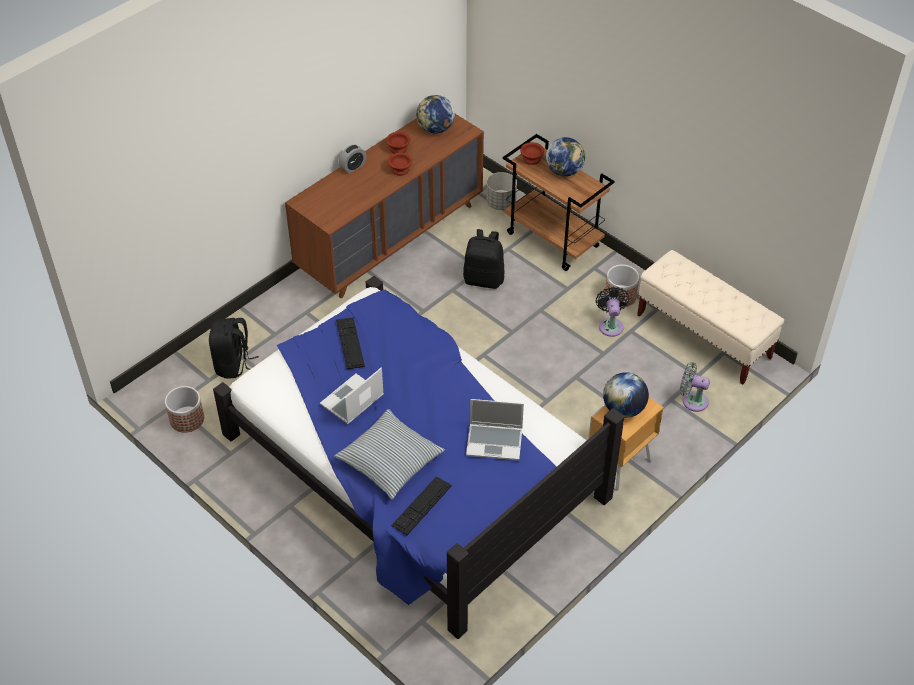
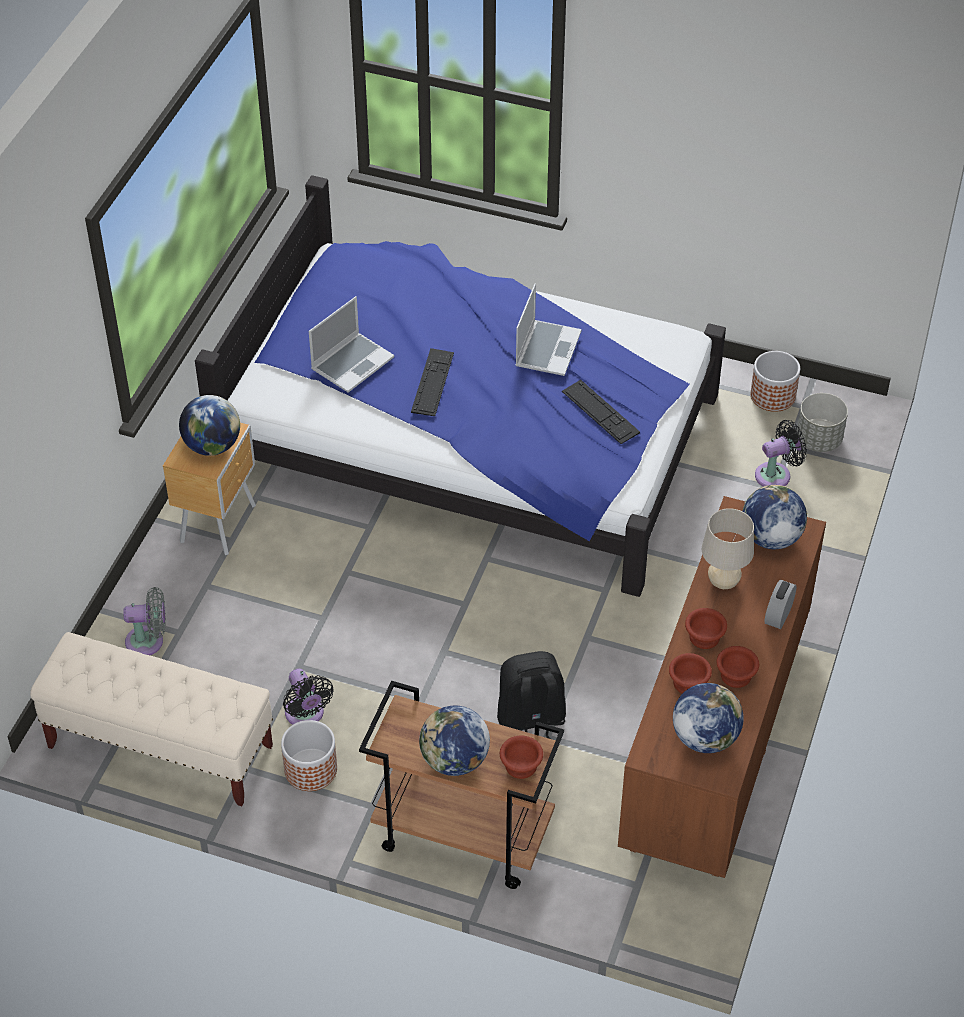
camera: 155 degrees right, 0 degrees up
(233, 365) = (776, 475): black backpack -> black fan
(323, 204) = (770, 538): none -> globe
(368, 191) = (723, 582): none -> beige table lamp
(390, 460) = (461, 309): pillow -> none
(421, 505) = (397, 276): keyboard -> keyboard (432, 382)
(425, 152) = (689, 684): none -> brown bowl
(495, 442) = (352, 363): laptop -> laptop turned 150 degrees clockwise
(500, 203) = (586, 877): grey planter -> grey planter (819, 440)

